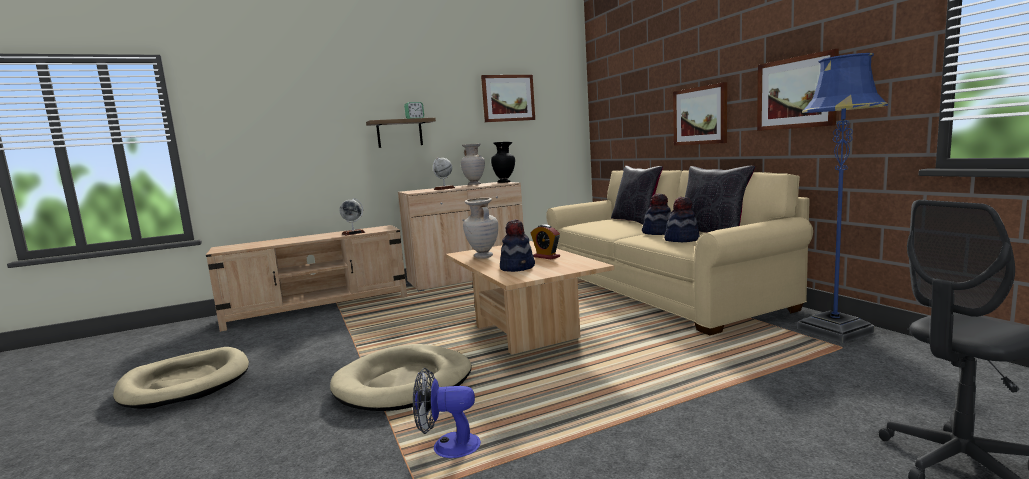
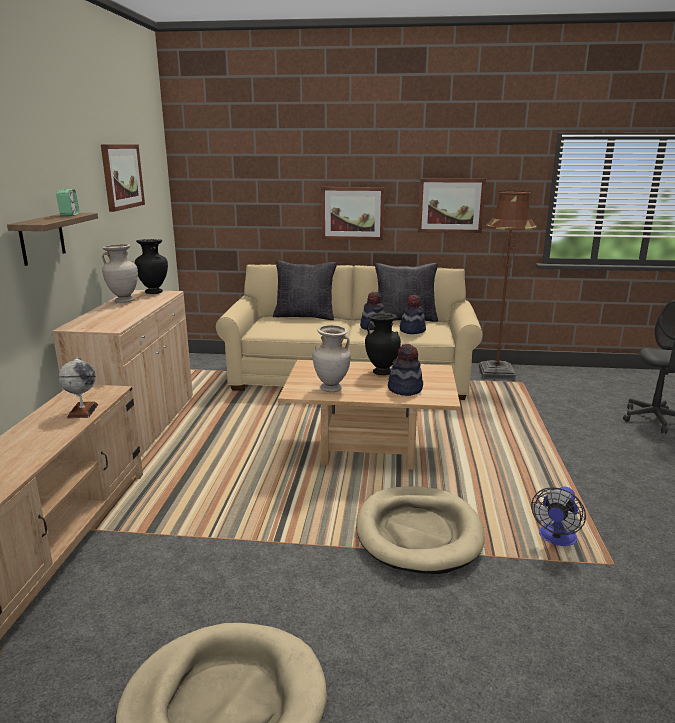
camera: 60 degrees left, 10 degrees up
(444, 188) = (123, 315): globe -> none
(546, 257) = (382, 372): alarm clock -> black vase
(834, 330) = (496, 373): blue floor lamp -> brown floor lamp

